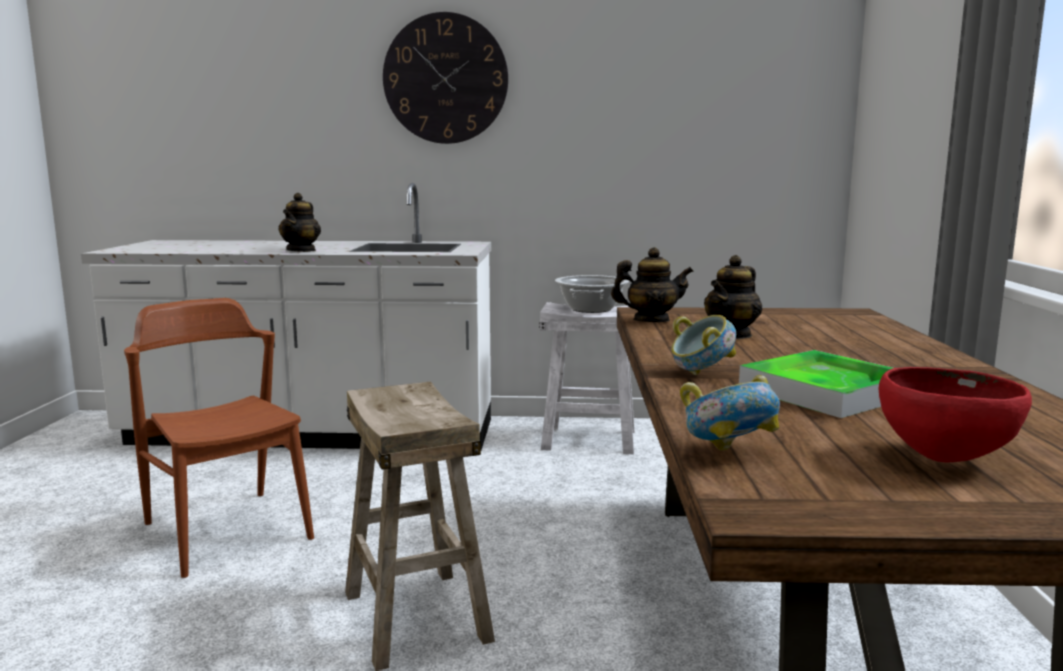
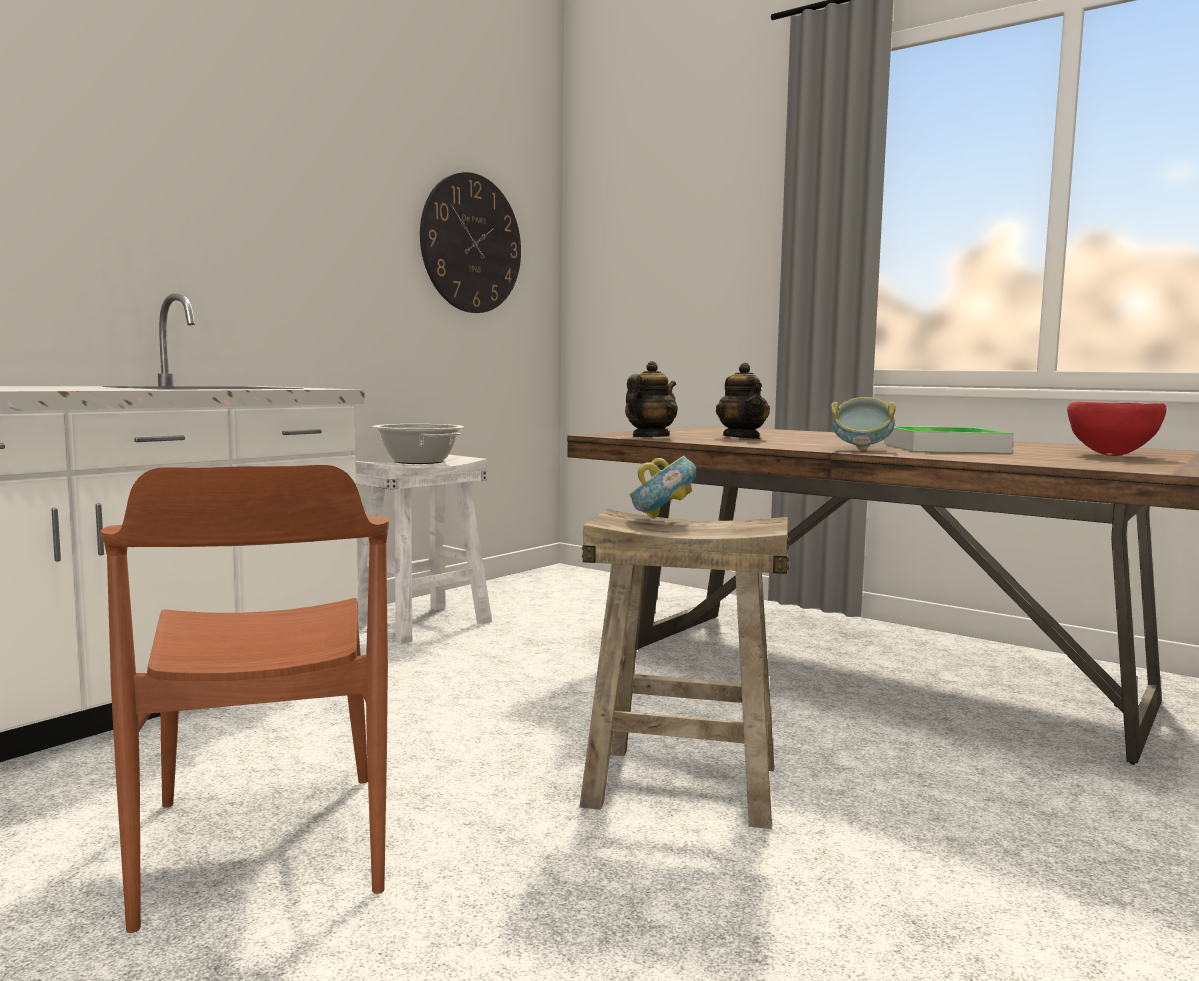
camera: 55 degrees left, 5 degrees down
(227, 530) = (264, 844): brown chair -> brown chair turned 105 degrees counterclockwise
(301, 250) = (76, 388): teapot -> none
(445, 79) = (181, 148): wall clock -> wall clock (471, 244)
(729, 453) = (1079, 465): bowl -> bowl (661, 518)

